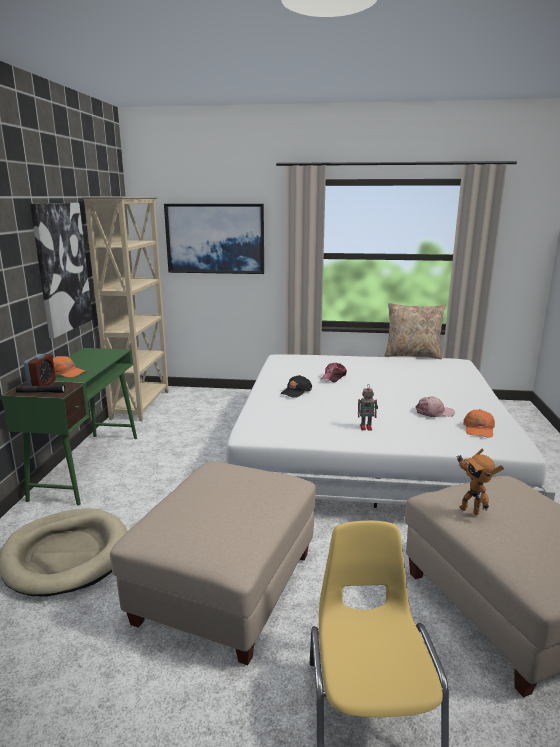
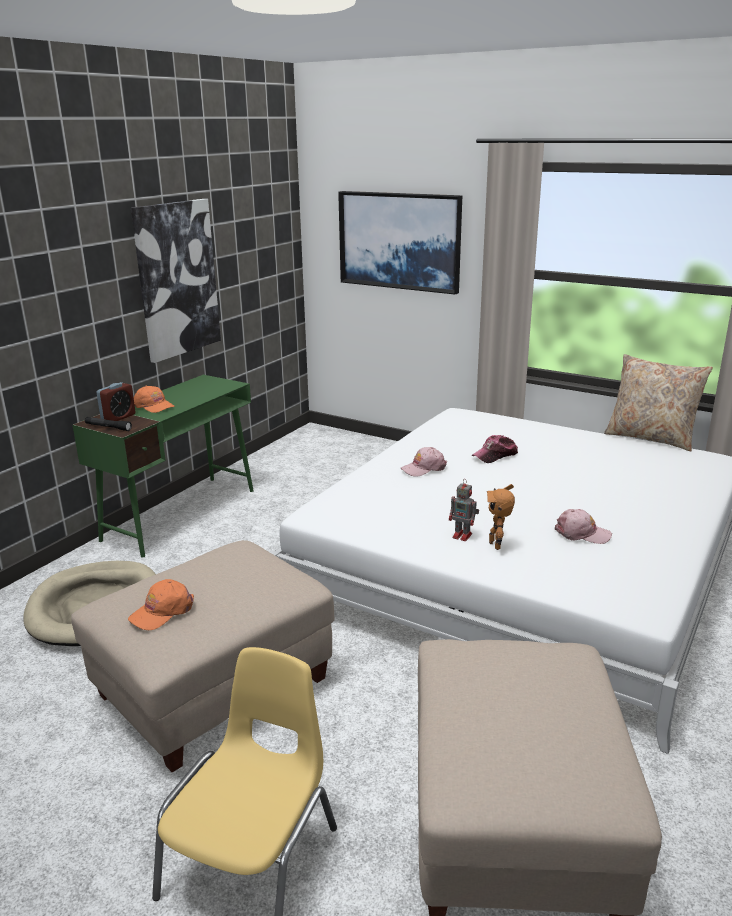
camera: 25 degrees right, 5 degrees up
(142, 404) = (289, 448): beige bookcase -> none
(296, 391) = (423, 468): black cap -> pink cap
(470, 510) = (469, 676): toy robot -> toy robot (497, 545)
(478, 429) = (619, 571): orange cap -> orange cap (162, 612)

